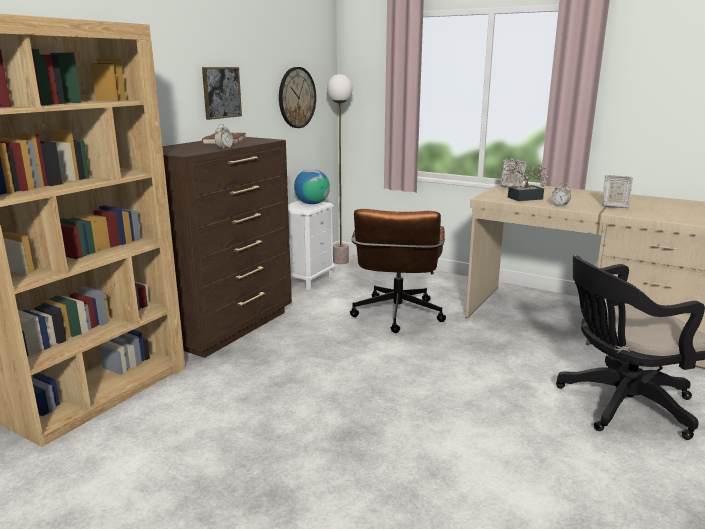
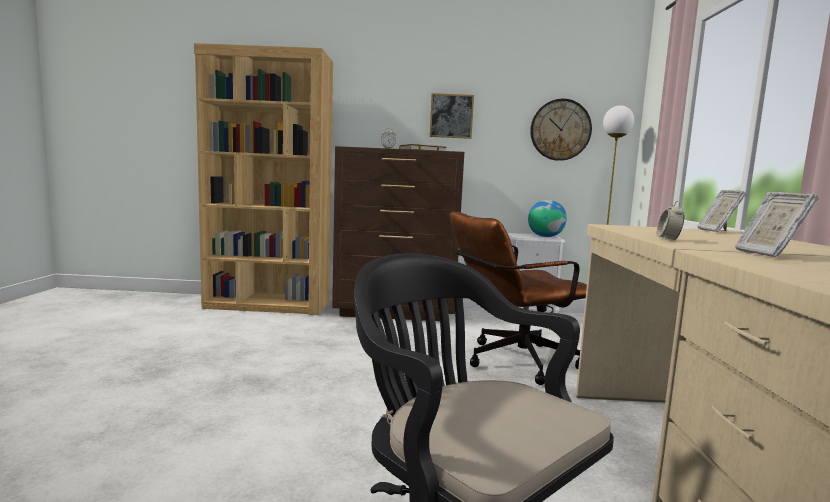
camera: 60 degrees right, 10 degrees down
(521, 198) = (654, 232): potted plant -> none

